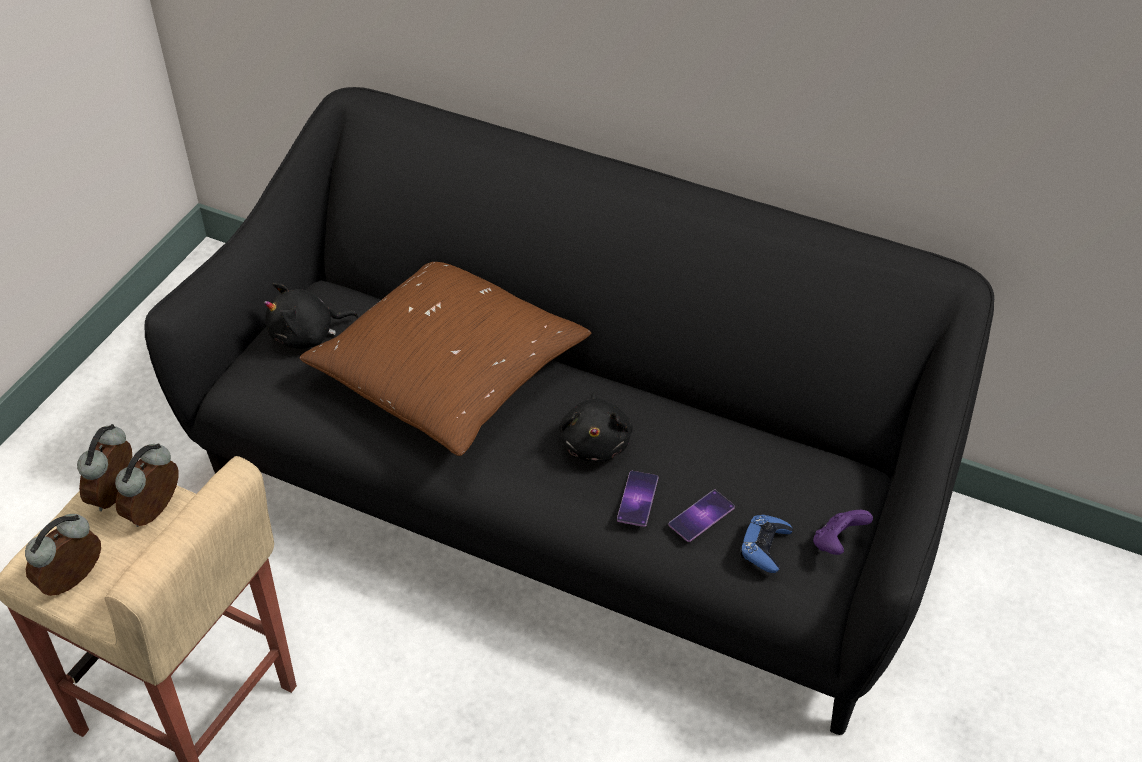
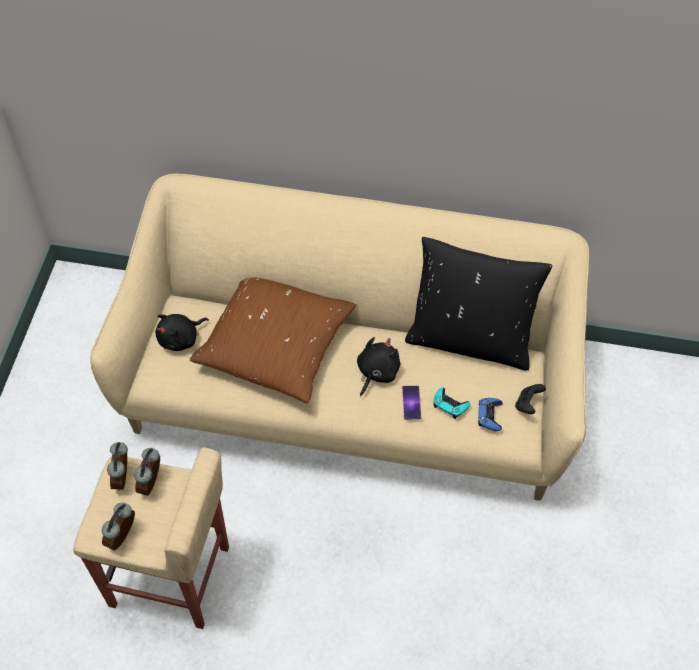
camera: 15 degrees left, 10 degrees up
(571, 499) = (349, 392): black sofa -> beige sofa
(595, 443) = (376, 372): black plush toy -> black plush toy turned 135 degrees counterclockwise
(701, 516) = (450, 405): phone -> turquoise game controller
(768, 426) = (470, 339): none -> black pillow
(837, 543) = (528, 404): purple game controller -> black game controller

